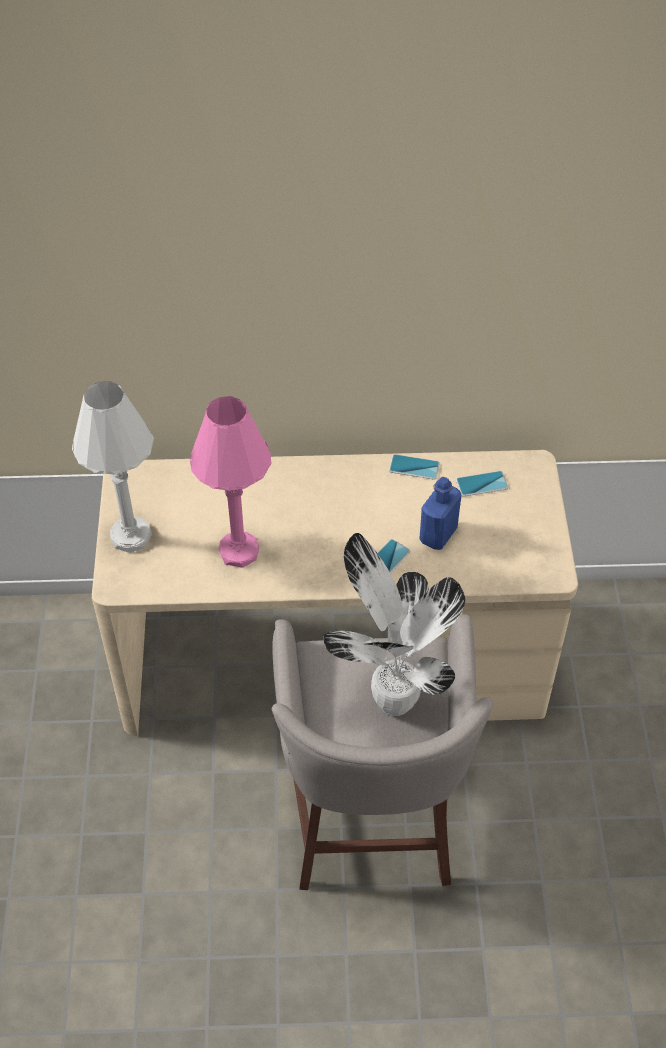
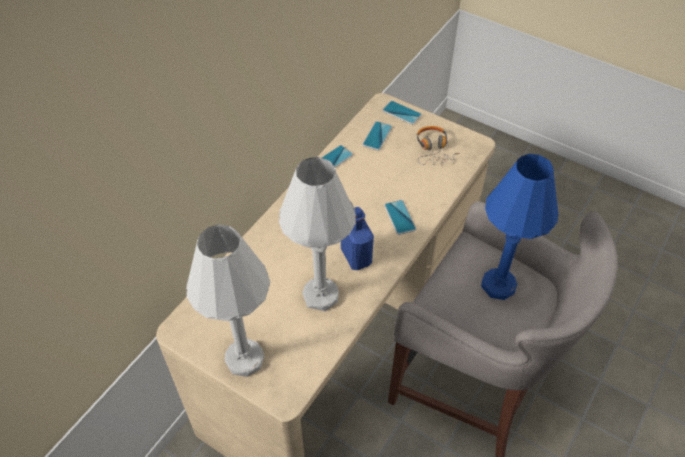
camera: 55 degrees left, 0 degrees up
(238, 551) = (320, 296): pink table lamp -> white table lamp
(392, 699) = (498, 285): potted plant -> blue table lamp
(438, 534) = (400, 179): blue bottle -> blue bottle (356, 256)
(508, 541) = (433, 150): none -> headphones
(537, 486) = (401, 113): none -> phone

